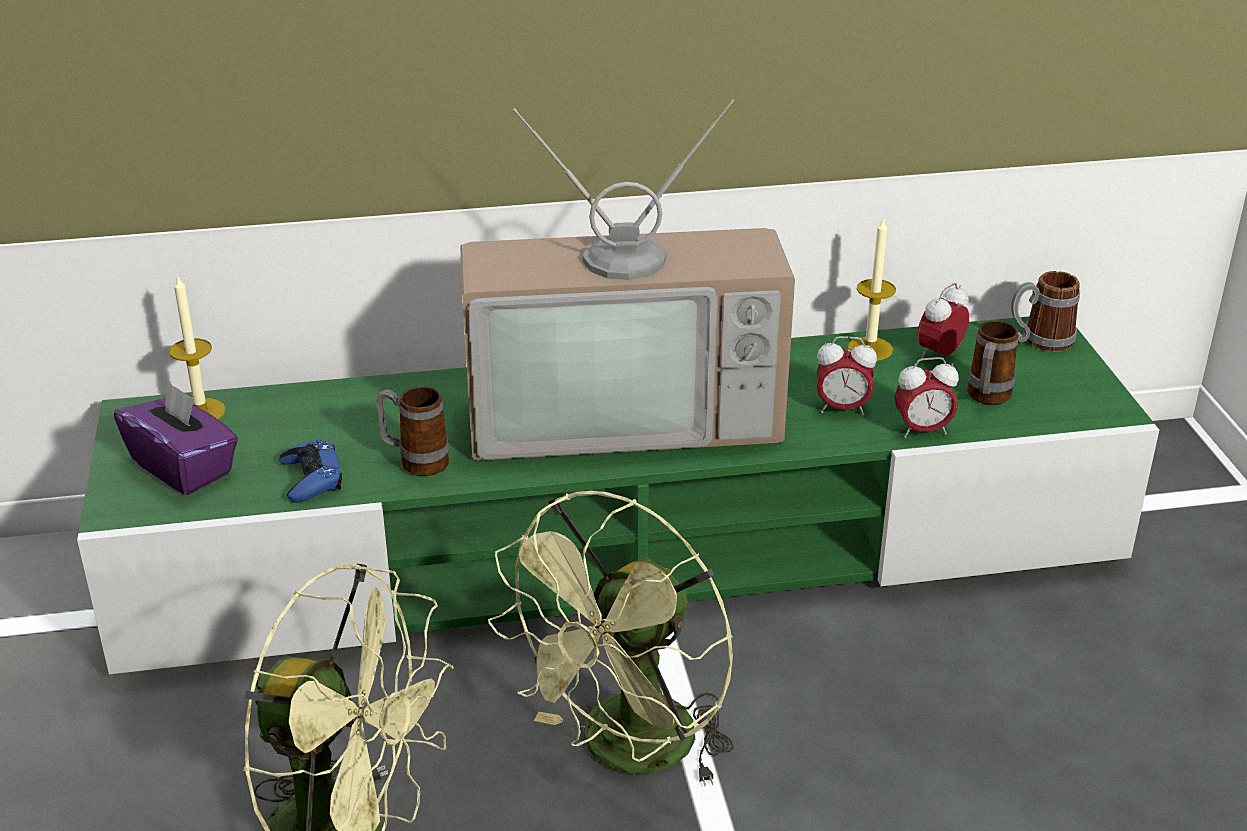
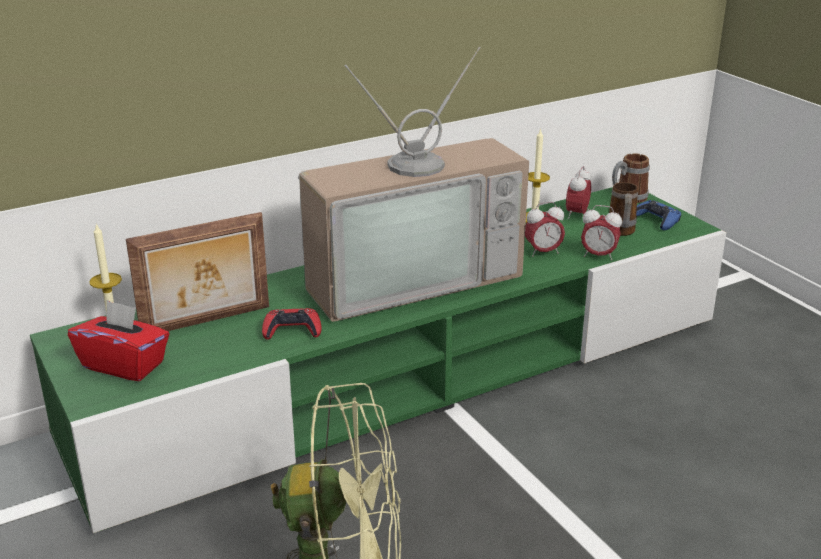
camera: 20 degrees left, 5 degrees down
(184, 467) = (124, 365): purple tissue box -> red tissue box
(311, 478) = (225, 354): blue game controller -> blue game controller (656, 220)
(317, 427) = (207, 322): none -> picture frame
(415, 462) = (292, 330): mug -> red game controller
(627, 753) = (490, 496): green fan -> none
(922, 431) = (598, 256): alarm clock -> alarm clock turned 45 degrees clockwise

